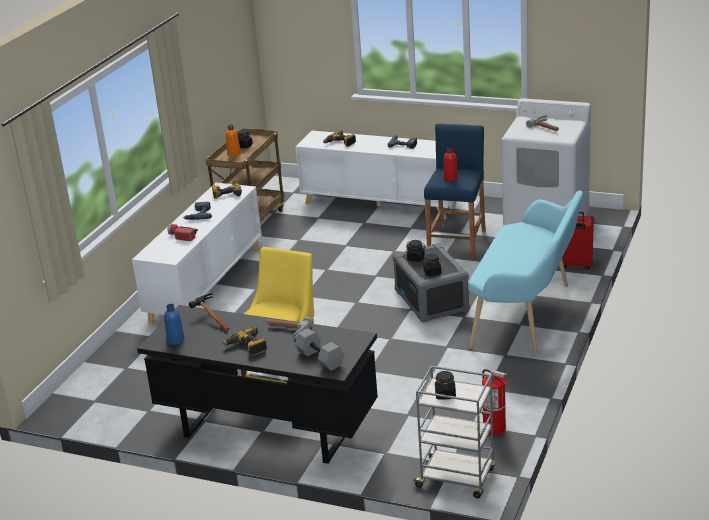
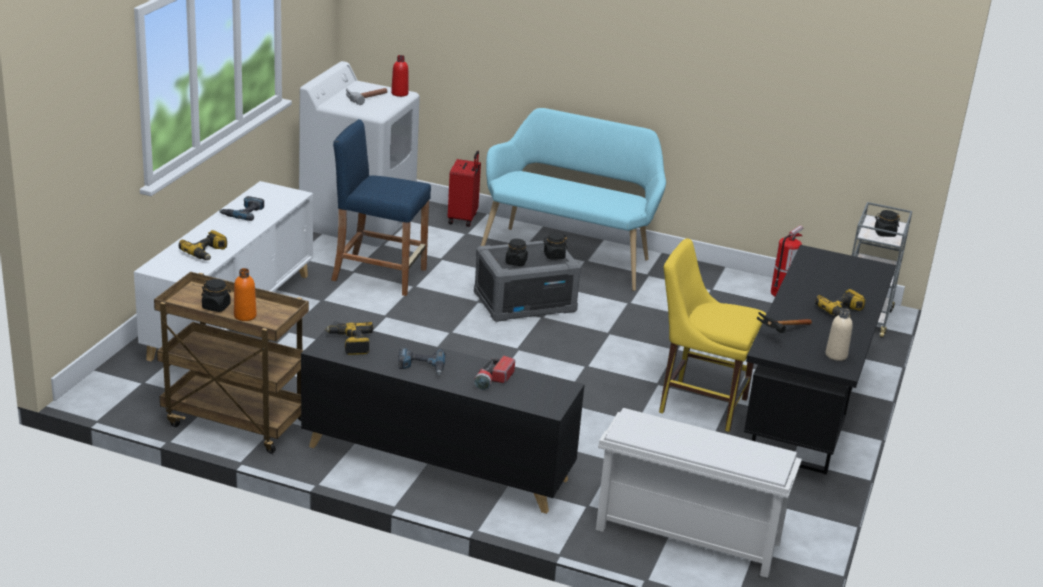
camera: 95 degrees left, 0 degrees up
(116, 373) = (685, 536): none -> white shoe rack
(176, 340) = (836, 355): blue bottle -> beige bottle
(206, 284) = (436, 463): white cabinet -> black cabinet
(287, 331) = (804, 289): hammer -> none
(319, 359) = (858, 274): grey dumbbell -> none
(450, 178) = (397, 188): red bottle -> red bottle (399, 94)

